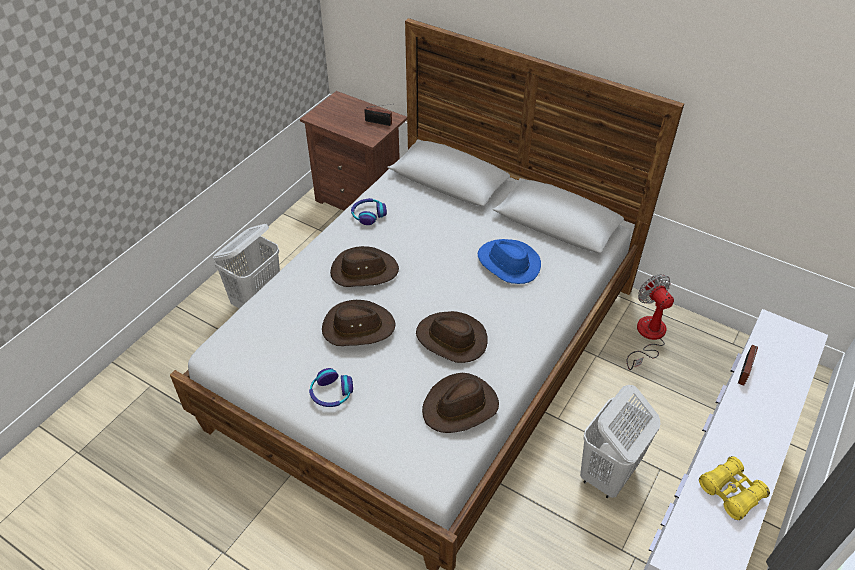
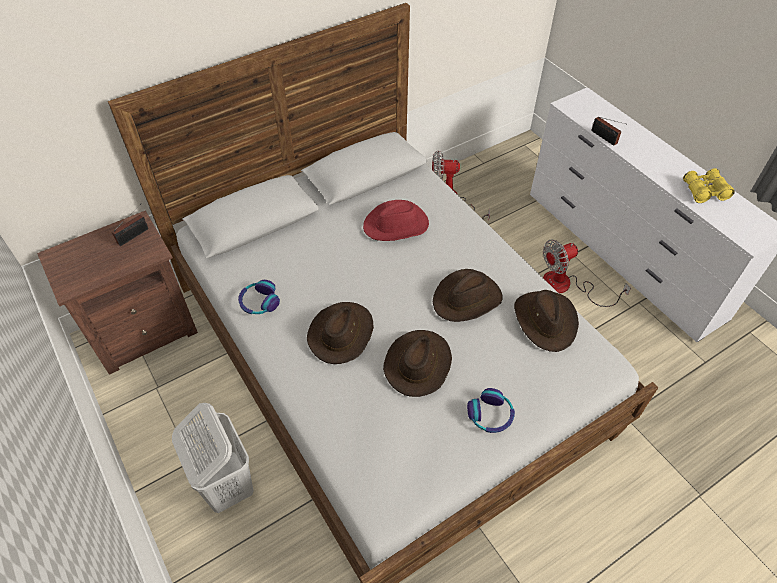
camera: 65 degrees left, 5 degrees up
(508, 263) = (396, 225): blue hat -> red hat
(607, 475) = (566, 286): white laundry basket -> fan

